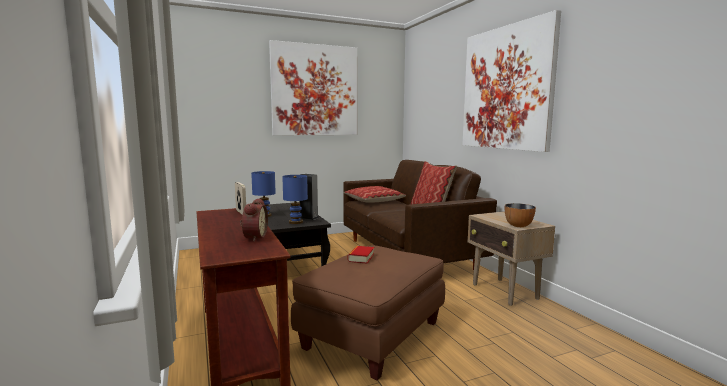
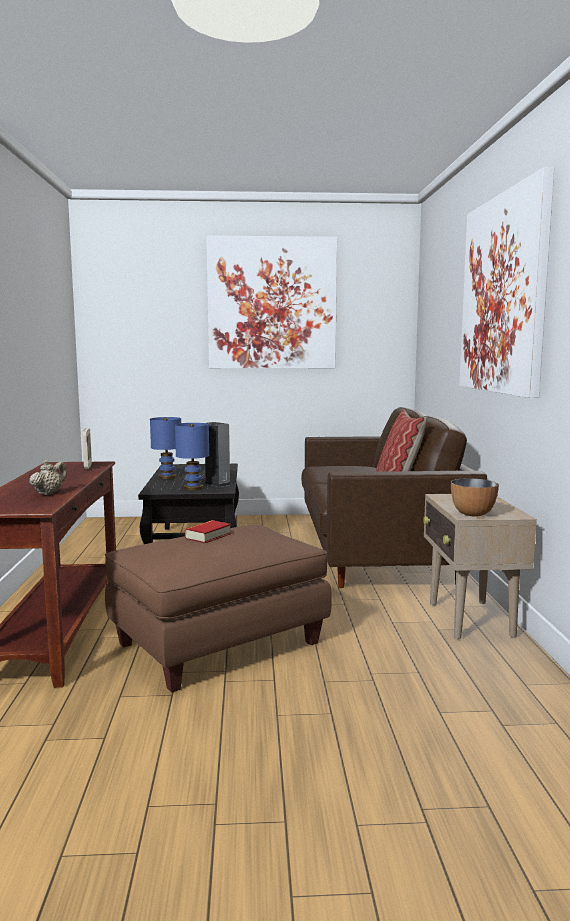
camera: 20 degrees right, 0 degrees up
(253, 237) = (49, 493): alarm clock -> beige teapot
(374, 201) = (341, 468): pillow -> none

